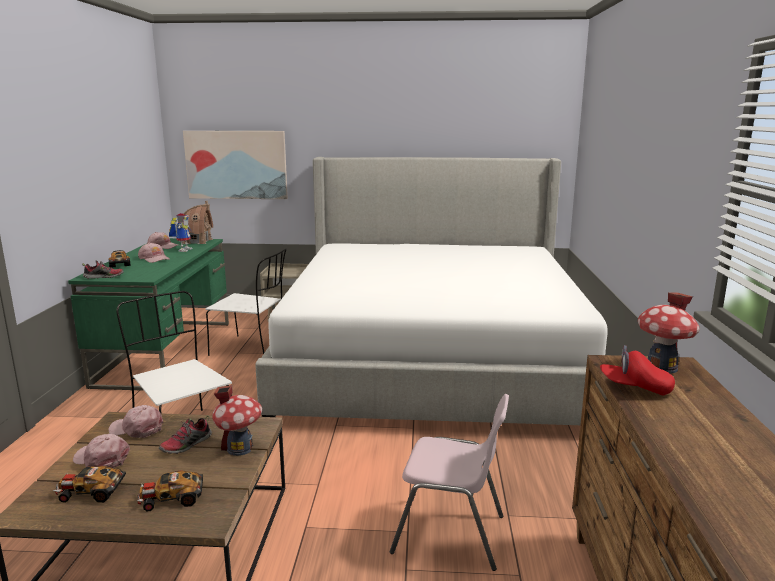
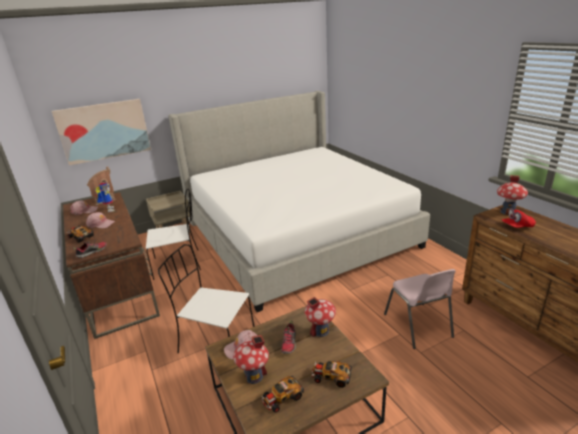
camera: 30 degrees left, 10 degrees up
(101, 459) = (254, 376): pink cap -> toy house
(167, 352) = (118, 288): green desk -> brown desk
(171, 498) = (331, 376): toy car -> toy car turned 60 degrees clockwise
(450, 534) = (418, 326): pink chair -> pink chair turned 90 degrees clockwise

